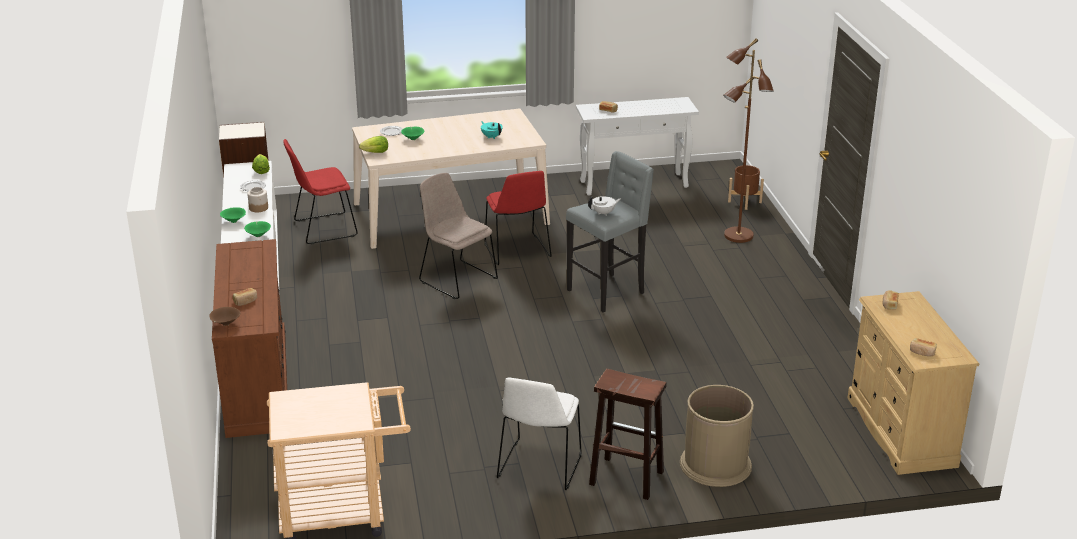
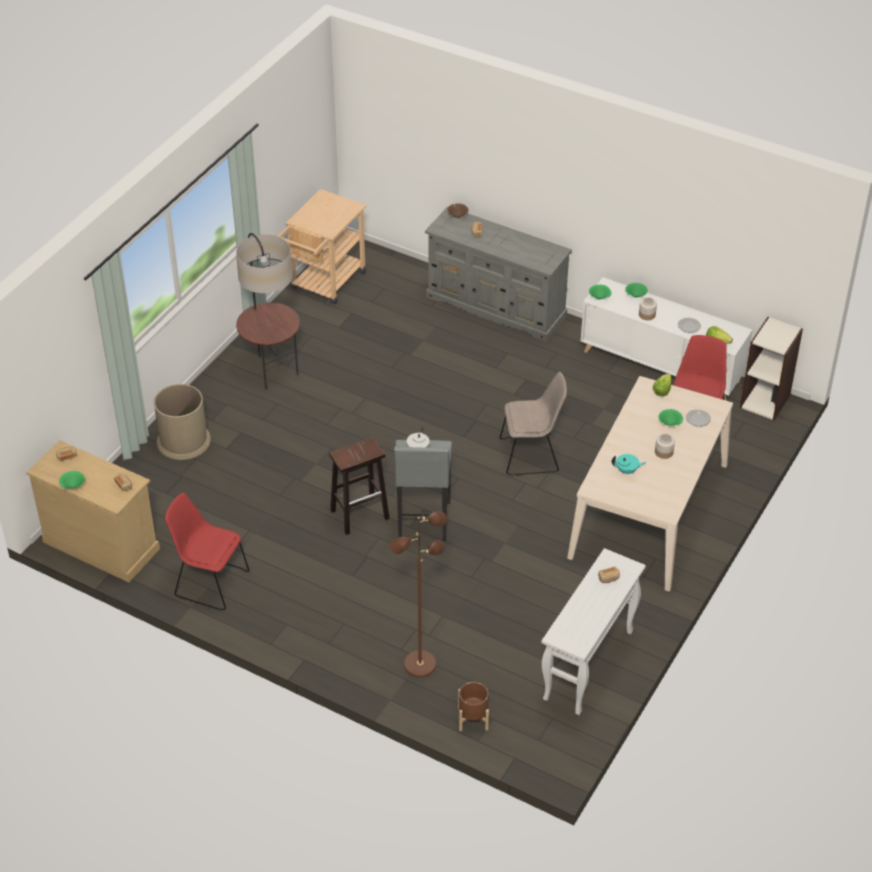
camera: 130 degrees right, 15 degrees up
(256, 381) = (497, 306): brown dresser -> grey dresser
(450, 131) = (664, 452): none -> jar
(517, 251) = (539, 511): red chair -> red chair (209, 582)
(539, 468) = (272, 371): white chair -> floor lamp
(625, 478) = (220, 398): brown stool -> brown stool (360, 514)
(941, 328) = (72, 486): none -> green bowl

